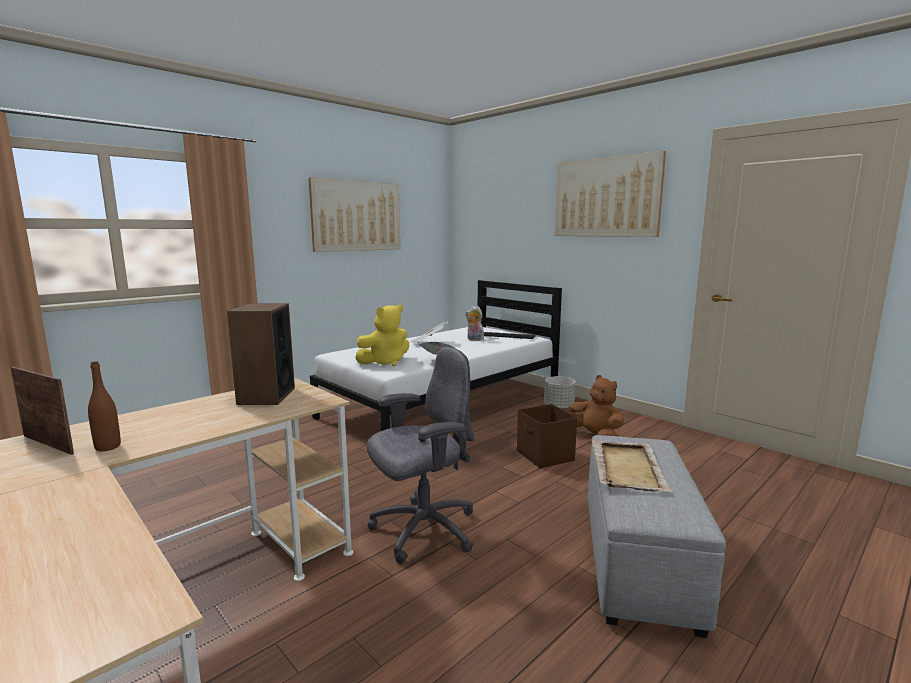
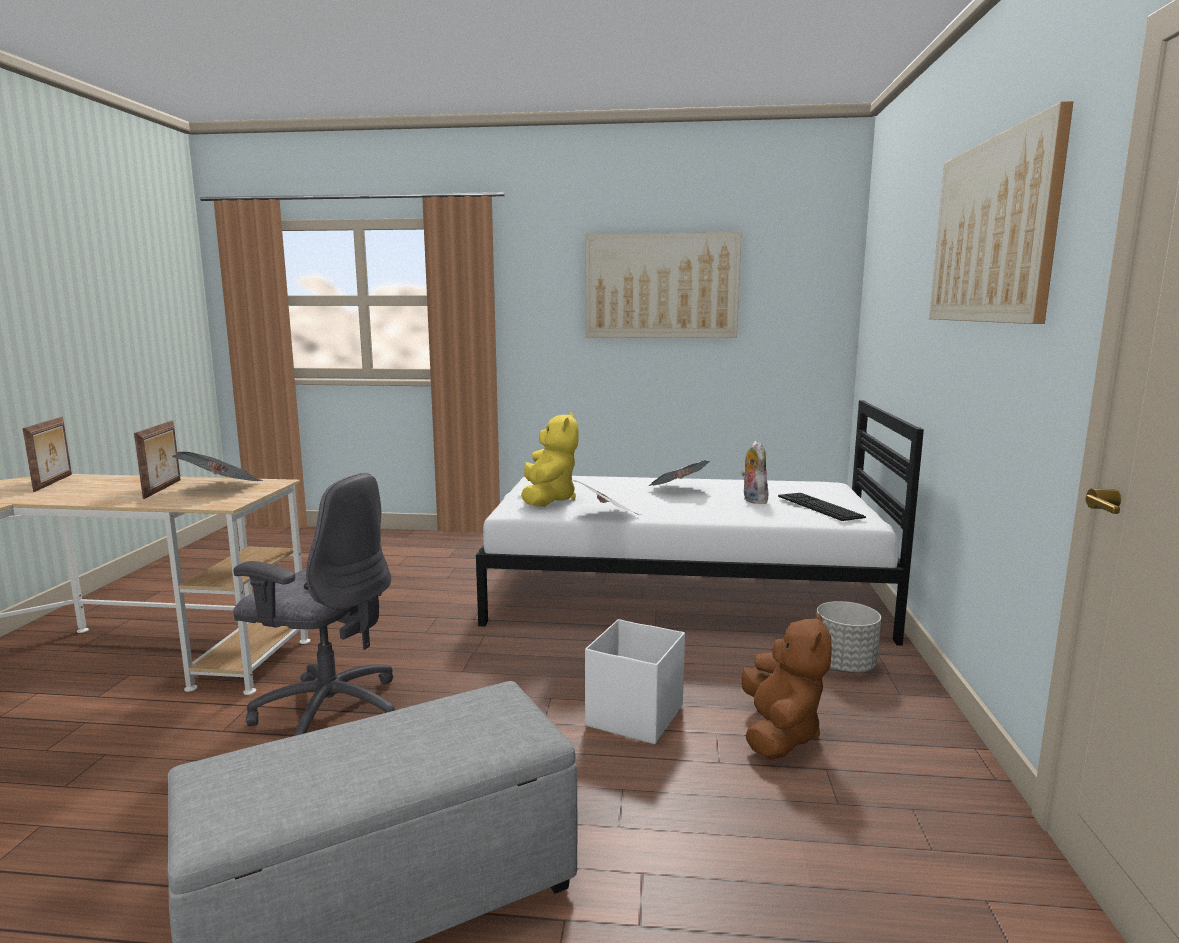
camera: 50 degrees right, 0 degrees up
(108, 447) = (52, 493): brown bottle -> none
(215, 410) = (164, 489): none -> picture frame
(266, 396) = (222, 488): speaker -> newspaper
(385, 362) = (548, 500): yellow plush toy -> yellow plush toy turned 105 degrees counterclockwise
(545, 456) = (633, 716): brown storage box -> white storage box
(627, 467) = (382, 729): beige tray -> none

